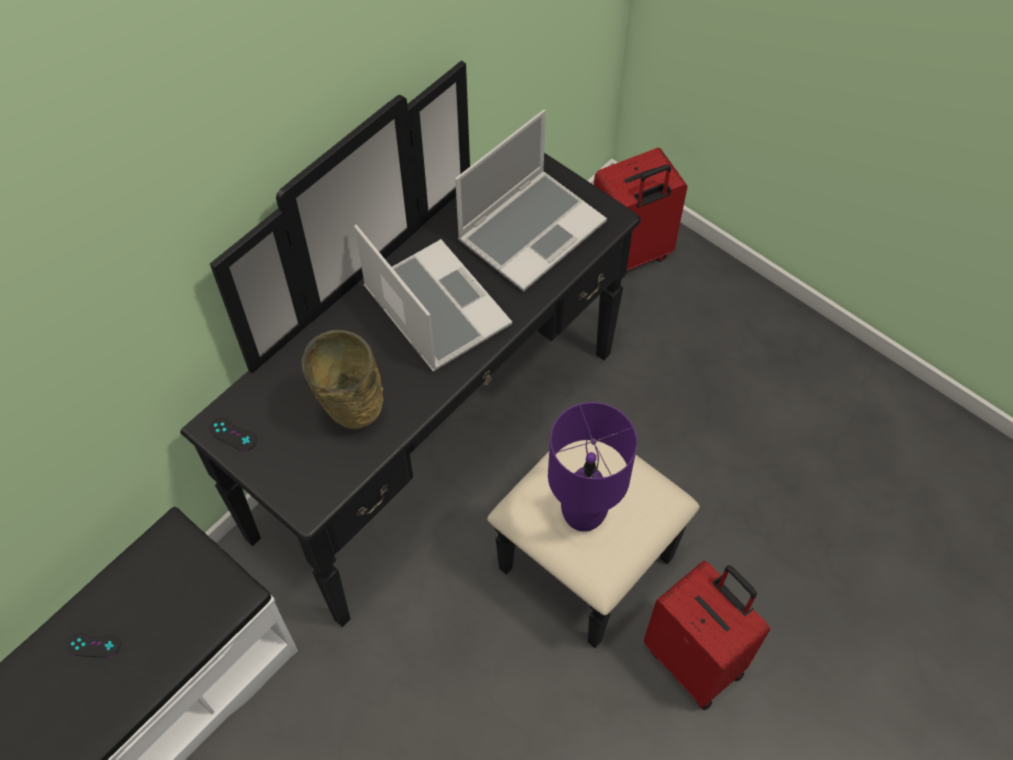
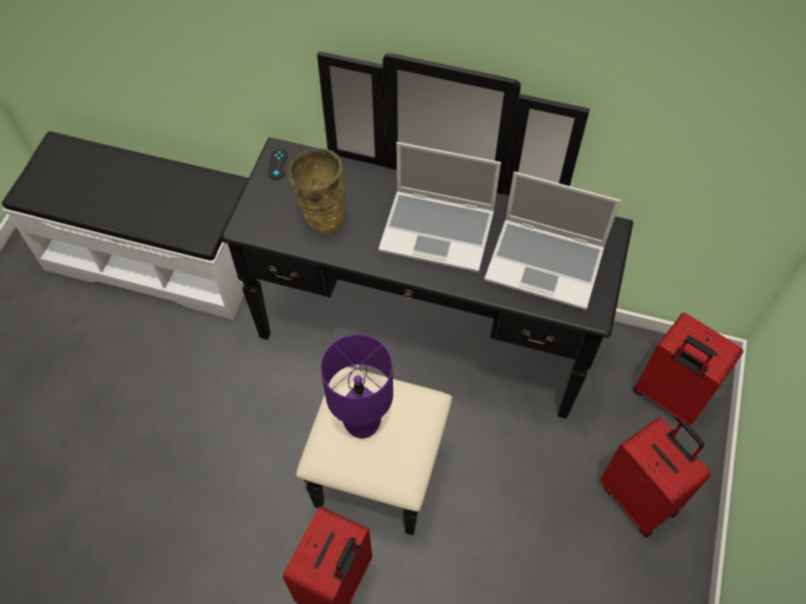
camera: 65 degrees right, 0 degrees up
(93, 645) = (140, 183): black game controller -> none
(433, 307) = (439, 231): laptop -> laptop turned 75 degrees clockwise
(722, 332) = (640, 497): none -> red suitcase

